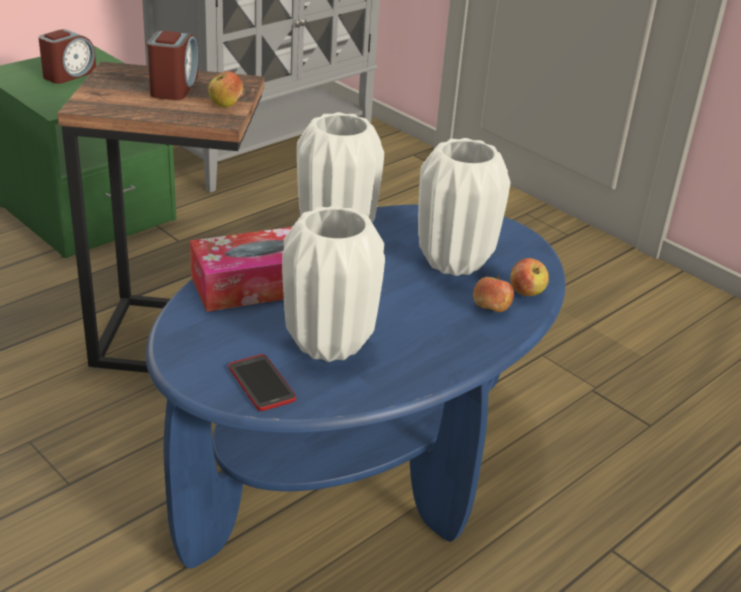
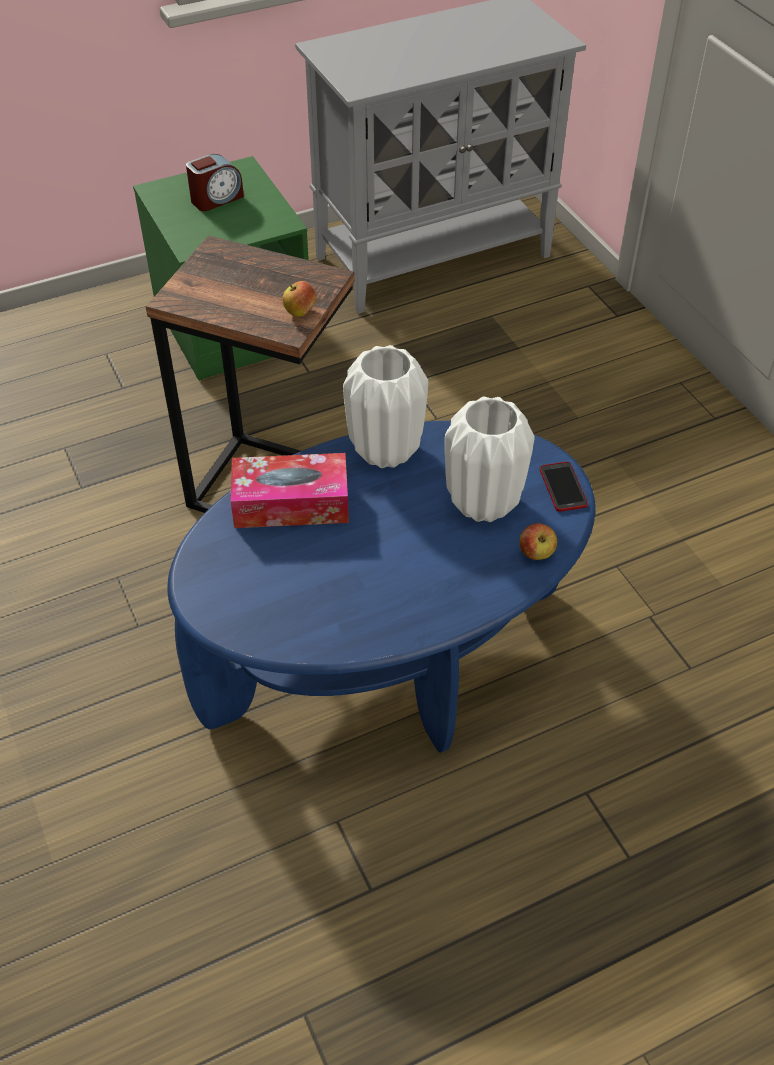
camera: 20 degrees right, 15 degrees up
(174, 87) = (262, 280): alarm clock -> none
(261, 384) = (251, 617): phone -> phone (563, 487)
(327, 344) = (324, 583): white vase -> none
(491, 309) = (491, 568): apple -> none

